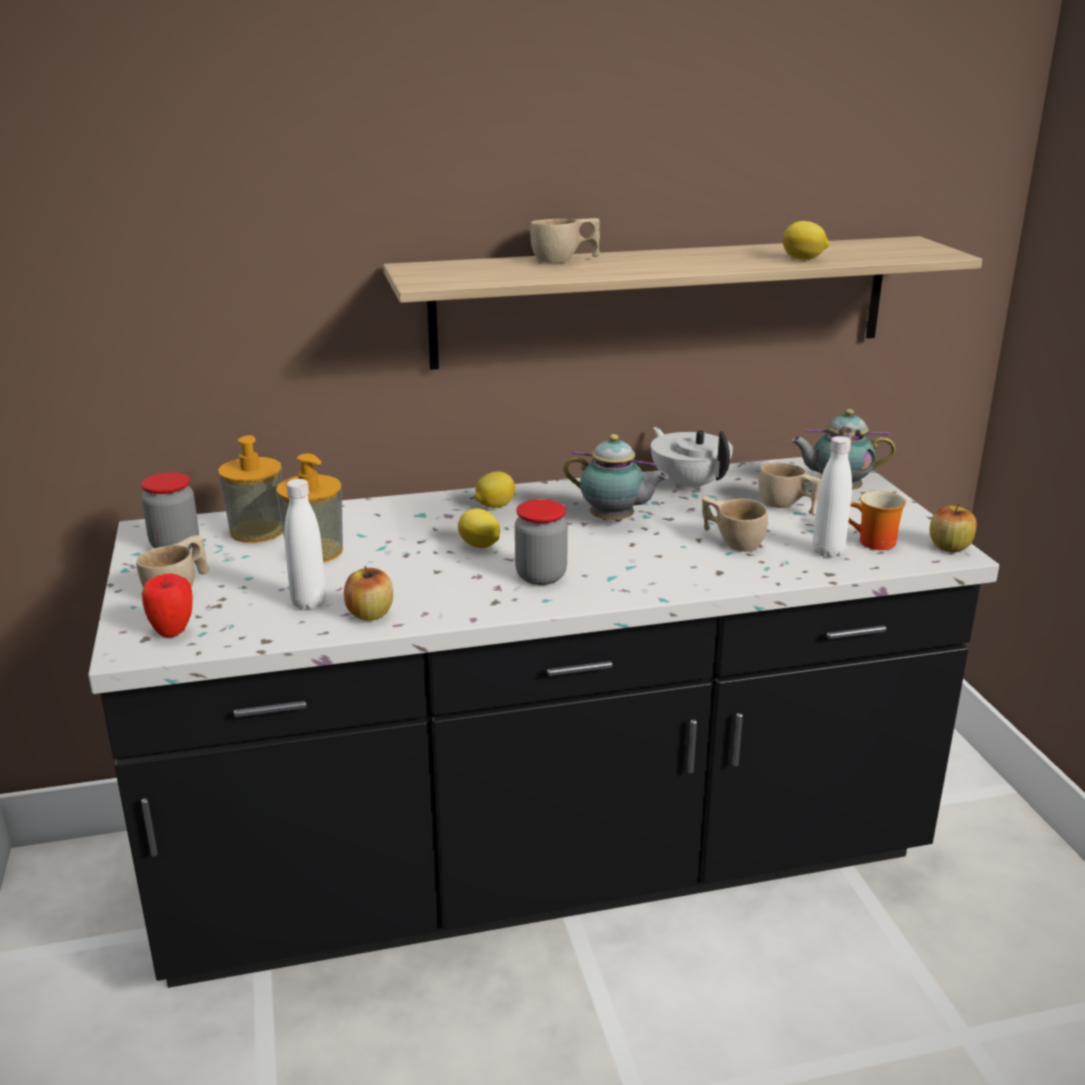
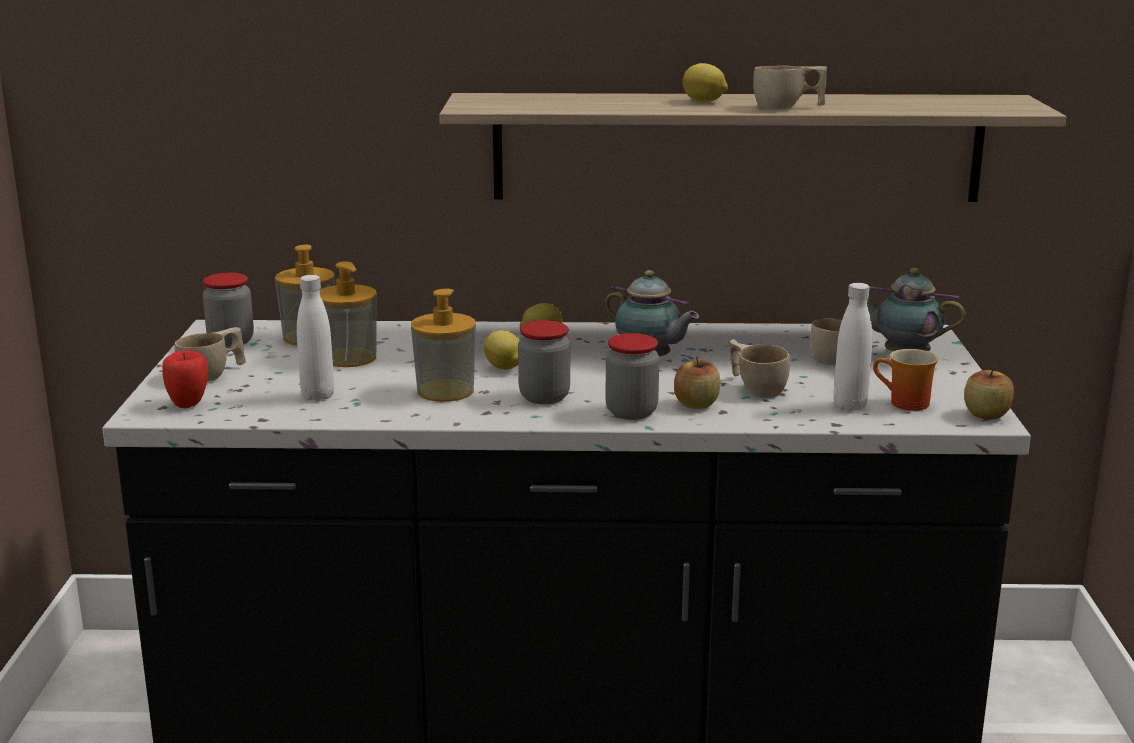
camera: 15 degrees right, 5 degrees down
(370, 614) = (366, 410): apple -> apple (696, 404)
(438, 580) = (445, 391): none -> soap dispenser
(565, 260) = (625, 97): beige cup -> beige cup (788, 108)
(635, 583) = (631, 412): none -> jar
(689, 485) = (749, 337): white teapot -> none
(804, 259) = (868, 107): lemon -> lemon (704, 101)

